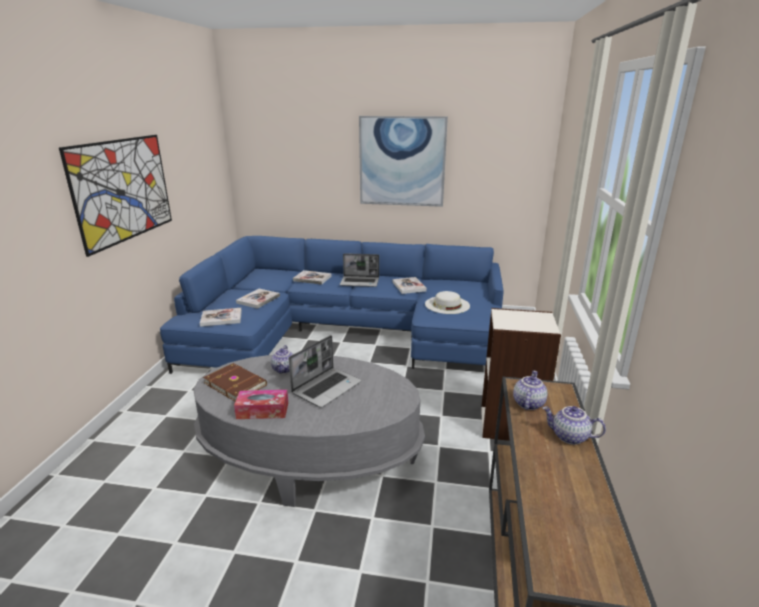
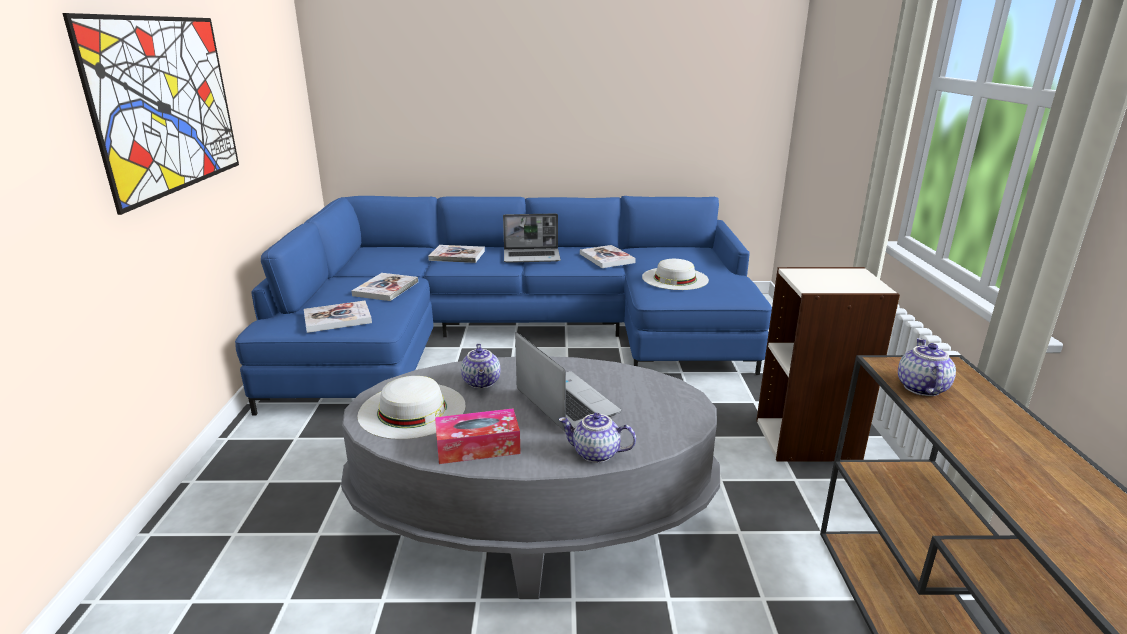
camera: 10 degrees left, 0 degrees up
(236, 383) = (412, 410): brown book -> white hat
(327, 387) = (564, 402): laptop -> laptop turned 60 degrees counterclockwise
(402, 161) = (582, 74): picture -> none
(569, 437) = (1014, 428): teapot -> teapot (595, 454)

